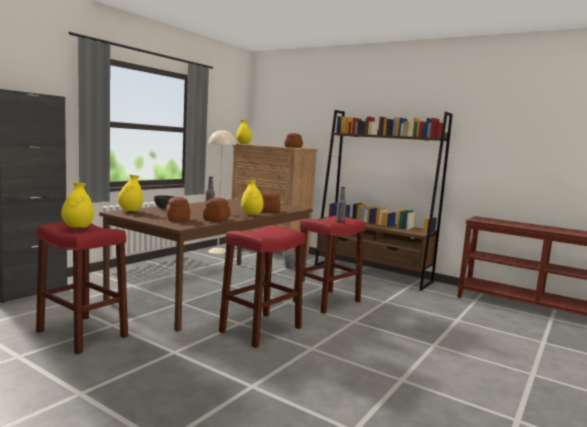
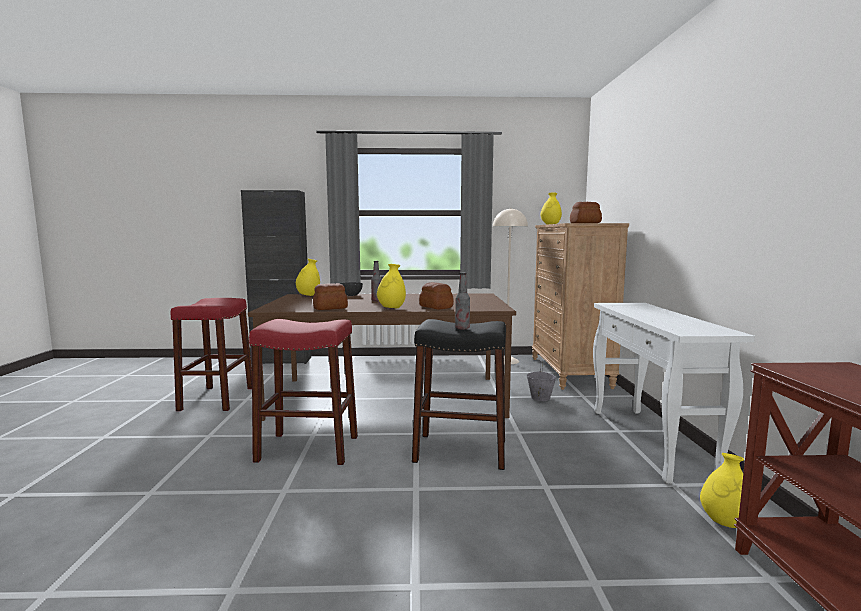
camera: 55 degrees right, 0 degrees up
(78, 228) = (207, 302): yellow vase -> yellow vase (724, 522)
(177, 219) = (301, 304): bread -> none
(326, 301) = (460, 451): red stool -> black stool
(372, 273) = (650, 442): brown bookcase -> white console table

